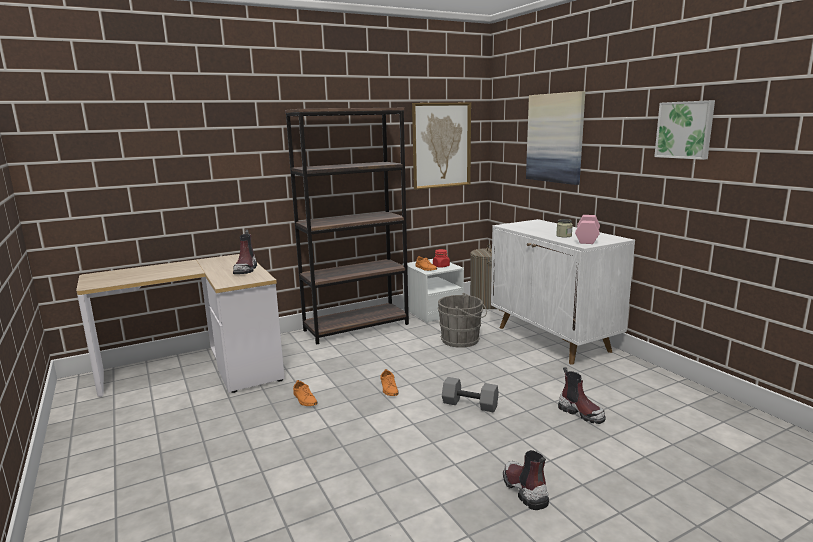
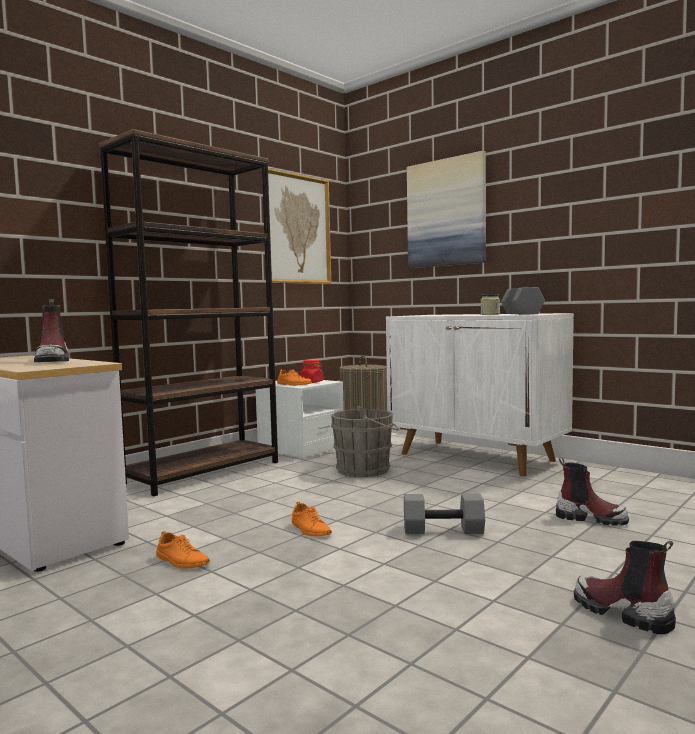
camera: 20 degrees left, 10 degrees down
(586, 238) = (520, 314): pink dumbbell -> grey dumbbell
(685, 130) = (625, 175): picture -> none

